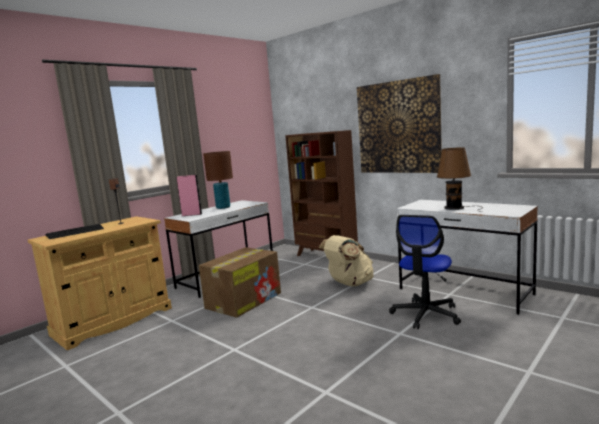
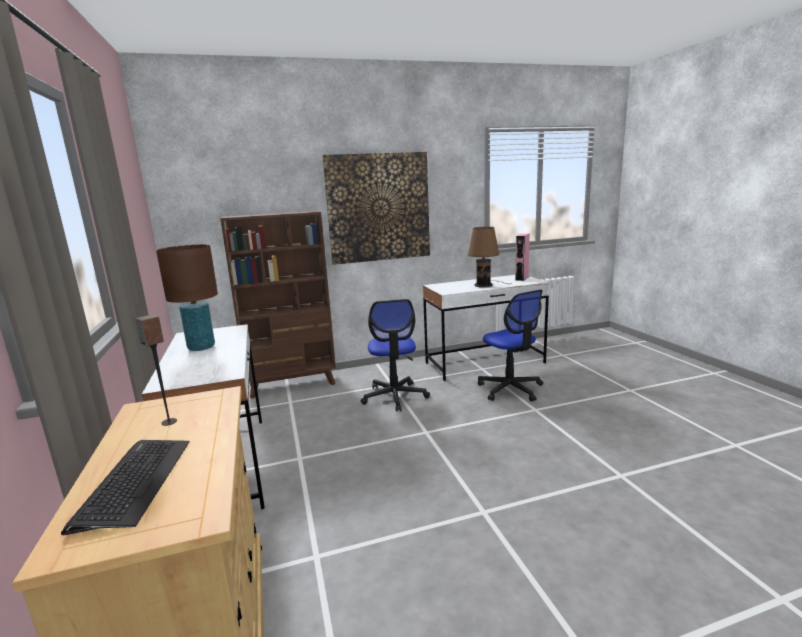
camera: 60 degrees left, 5 degrees up
(192, 214) = (189, 371): pink speaker -> pink speaker (521, 278)
(244, 300) = (338, 470): cardboard box -> none
(349, 284) = (394, 397): beige backpack -> office chair

